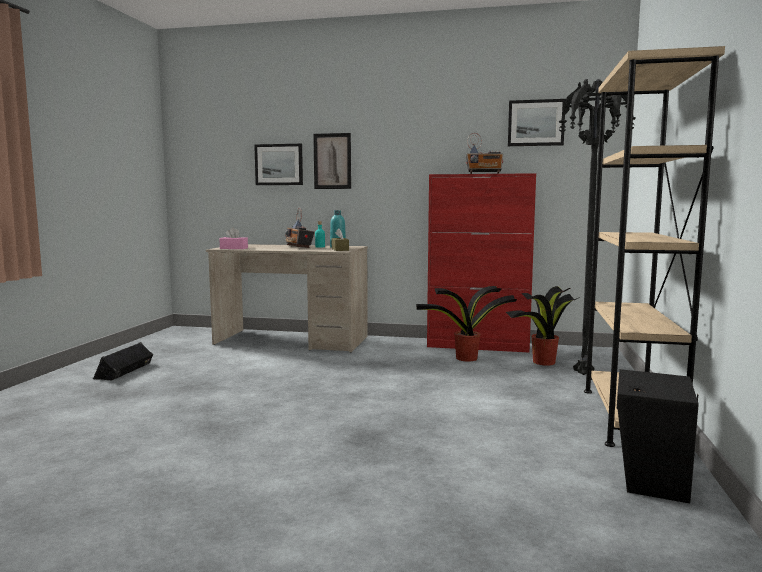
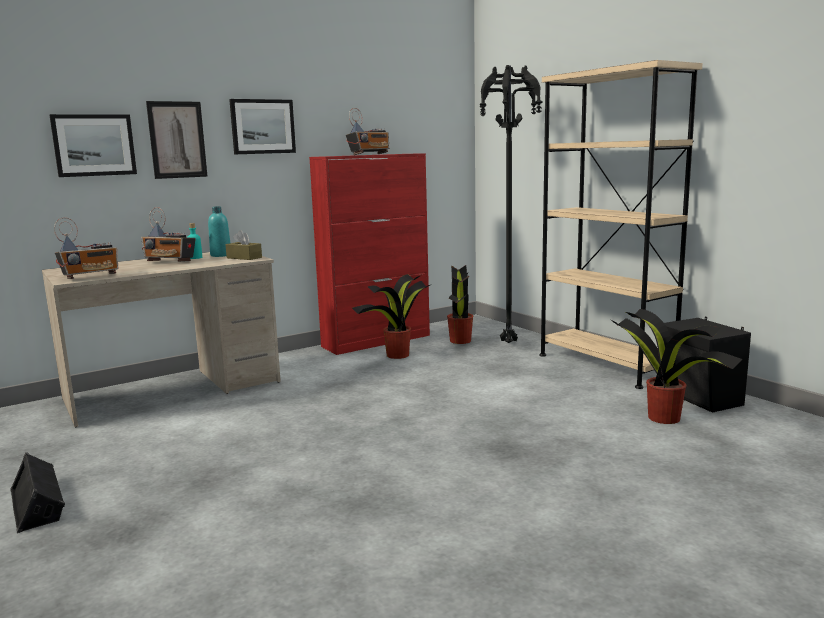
camera: 45 degrees left, 5 degrees up
(234, 248) = (91, 277): pink tissue box -> radio
(536, 123) = (400, 98): picture -> picture (262, 126)
(557, 475) = (665, 418): none -> potted plant

